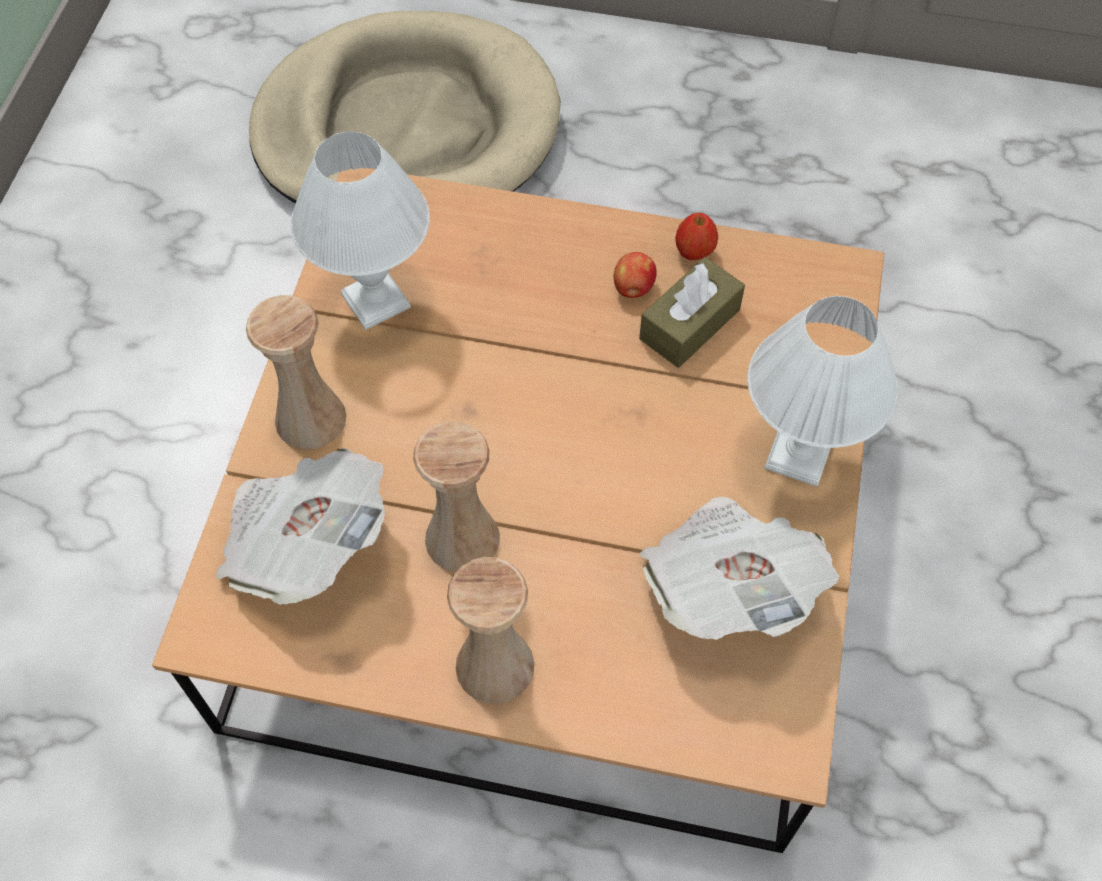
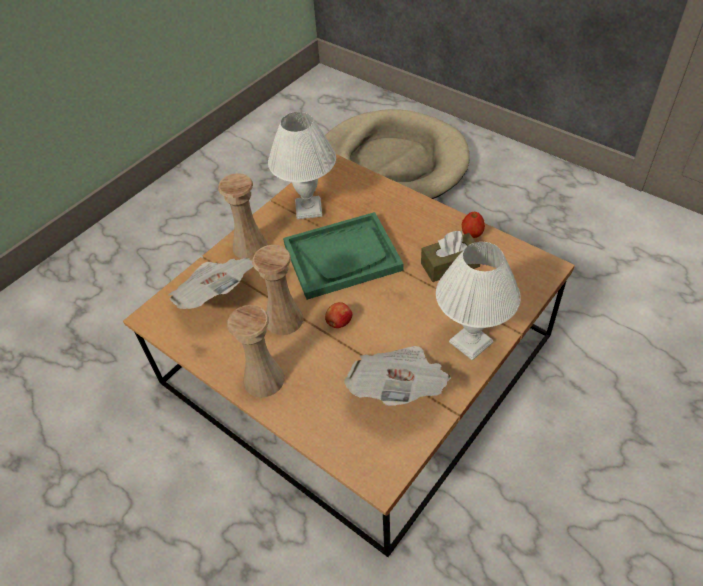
camera: 30 degrees right, 10 degrees down
(496, 376) = (342, 257): none -> green tray
(633, 288) = (431, 240): apple -> apple (338, 323)

